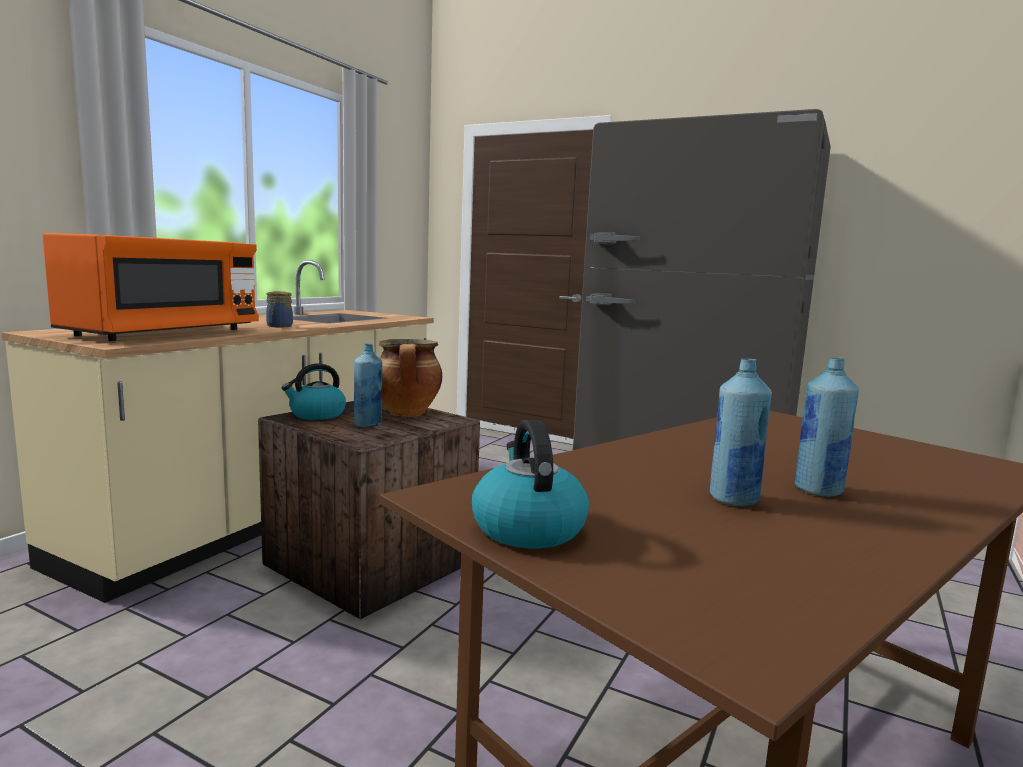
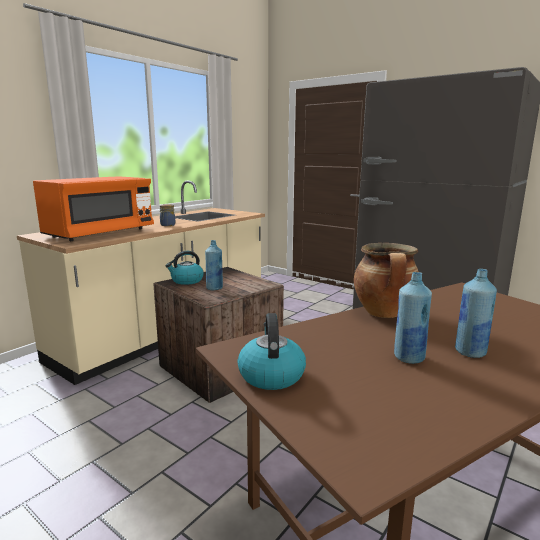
camera: 10 degrees right, 5 degrees up
(408, 414) = (240, 280): cooking pot -> cooking pot (384, 313)

